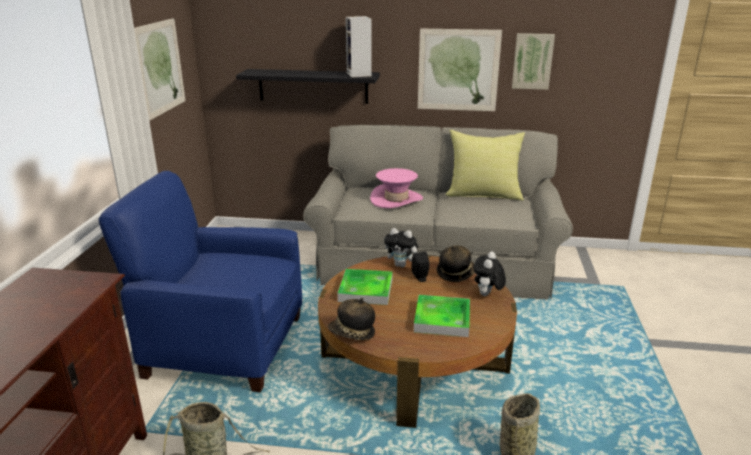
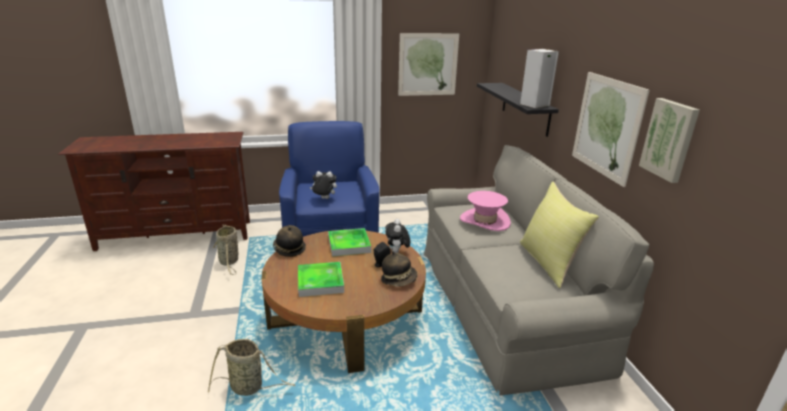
camera: 70 degrees right, 0 degrees up
(487, 295) = (369, 300): plush toy -> plush toy (324, 199)

